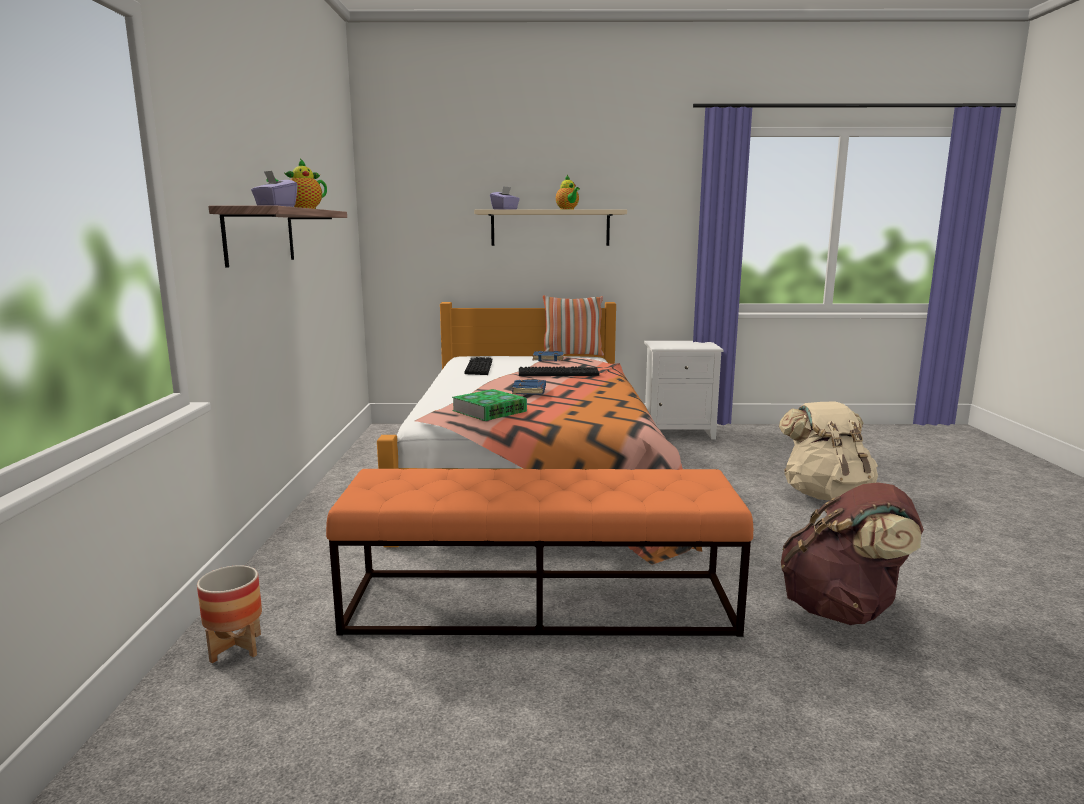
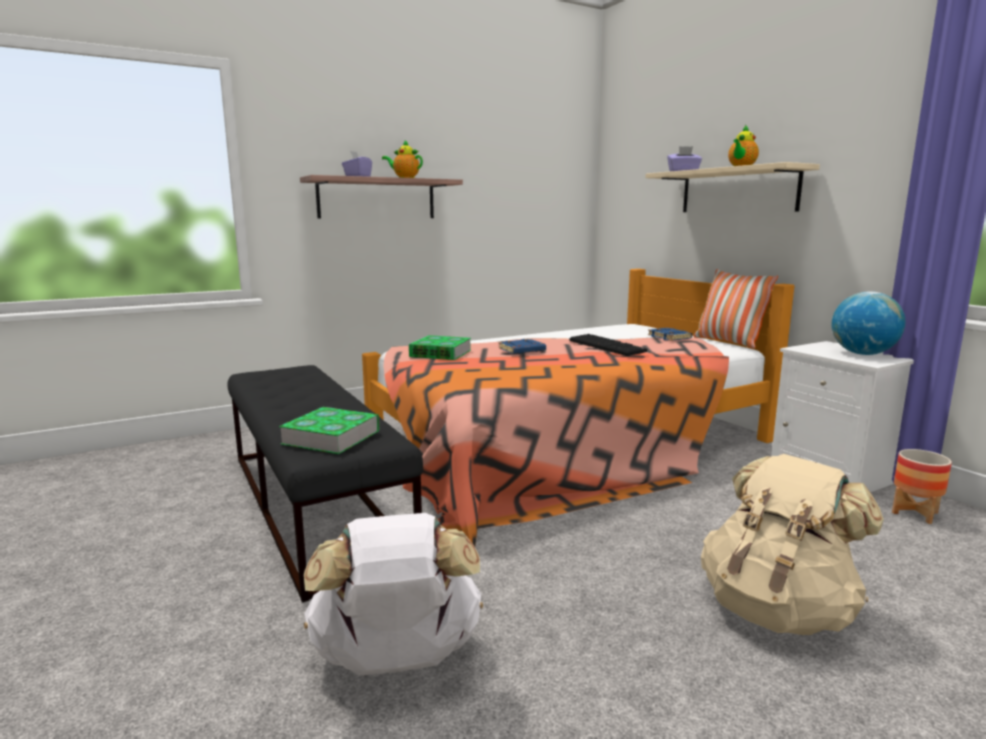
camera: 60 degrees right, 0 degrees up
(236, 647) = (215, 444): planter -> planter (914, 513)
(477, 367) = (596, 332): keyboard -> none
(541, 603) = (314, 504): orange bench -> black bench
(676, 488) = (331, 437): none -> book
(688, 344) = (862, 354): none -> globe
(842, 610) = (397, 660): brown backpack -> white backpack

